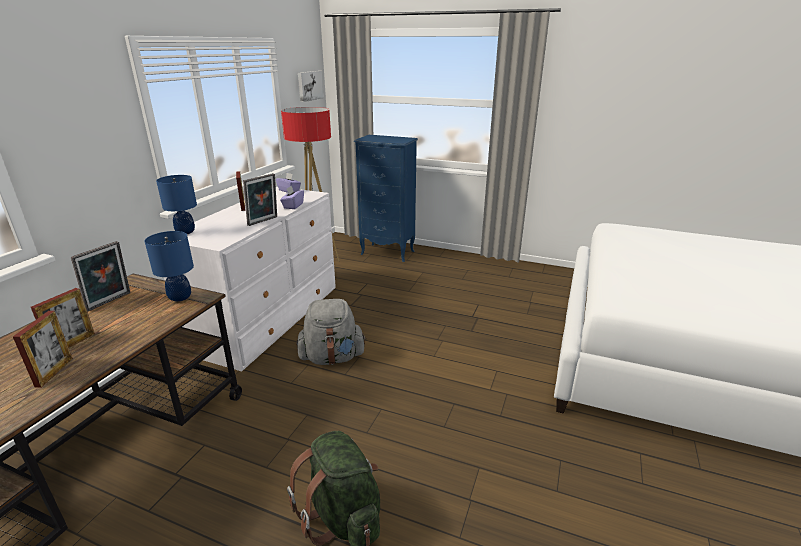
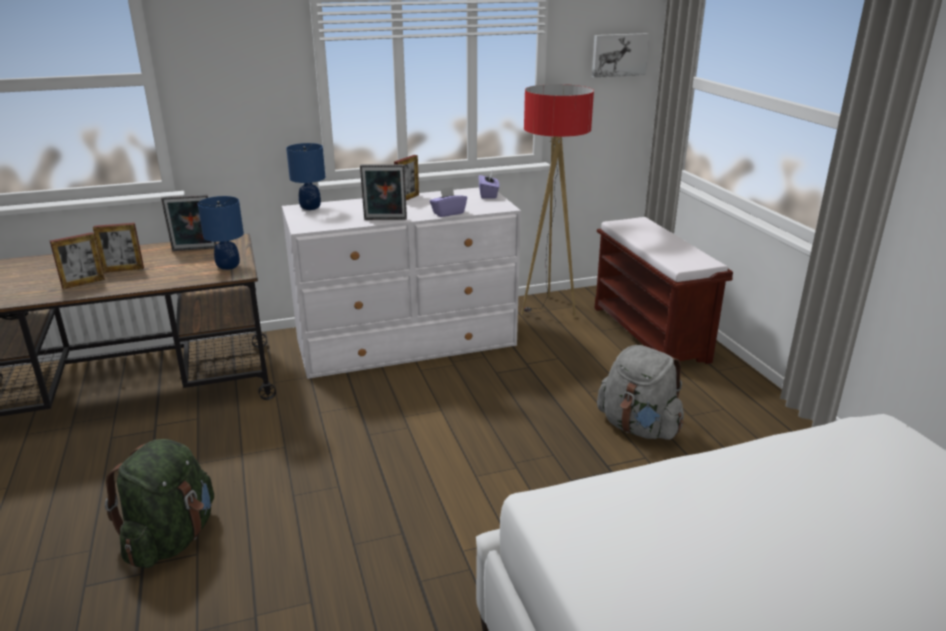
camera: 50 degrees right, 0 degrees up
(332, 357) = (386, 413): grey backpack -> grey backpack (639, 427)
(386, 253) = (650, 334): blue dresser -> brown bench

